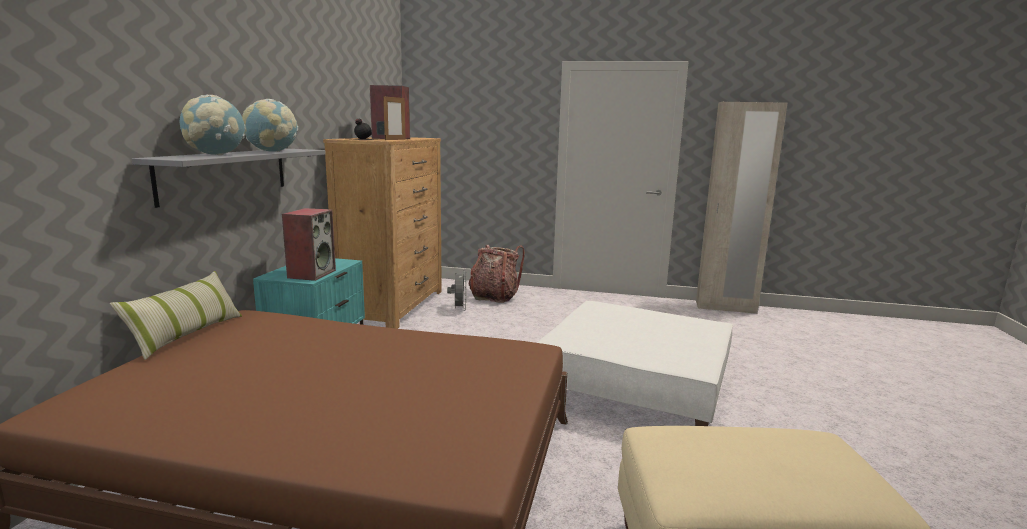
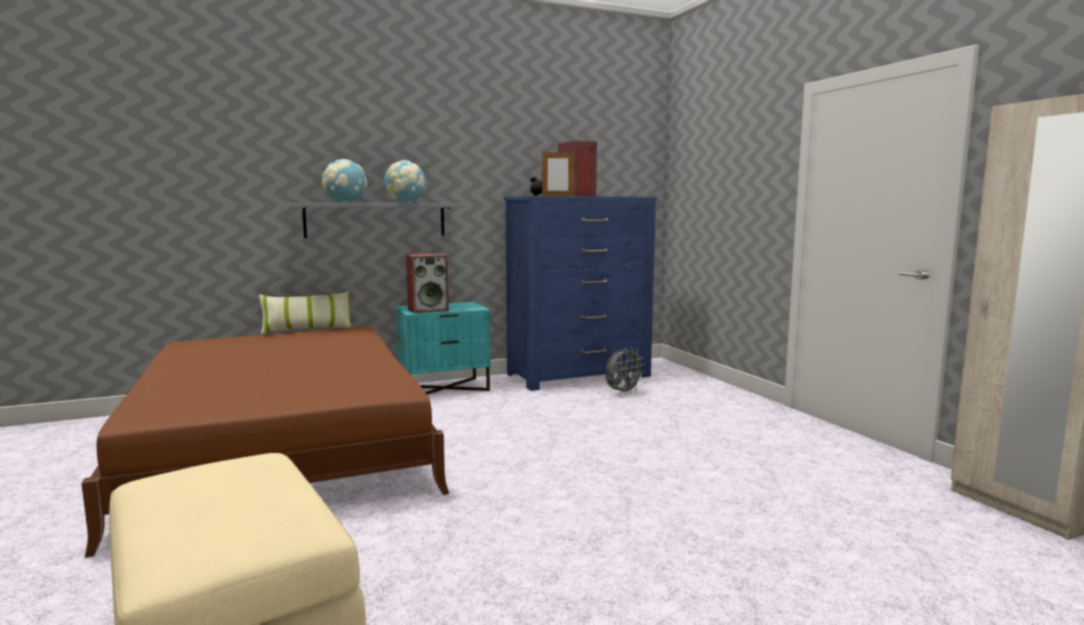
camera: 55 degrees right, 5 degrees down
(394, 306) = (579, 375): brown dresser -> blue dresser
(494, 296) = (689, 393): backpack -> none
(635, 388) = (576, 508): white ottoman -> none

